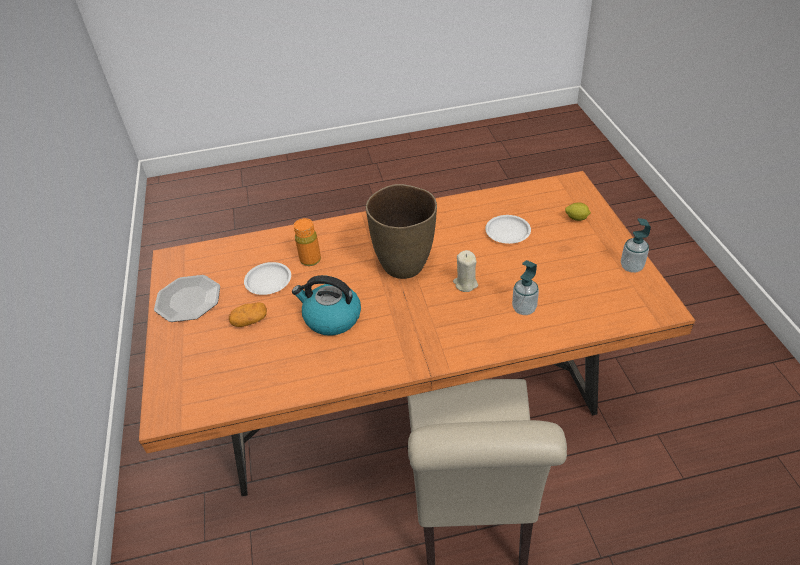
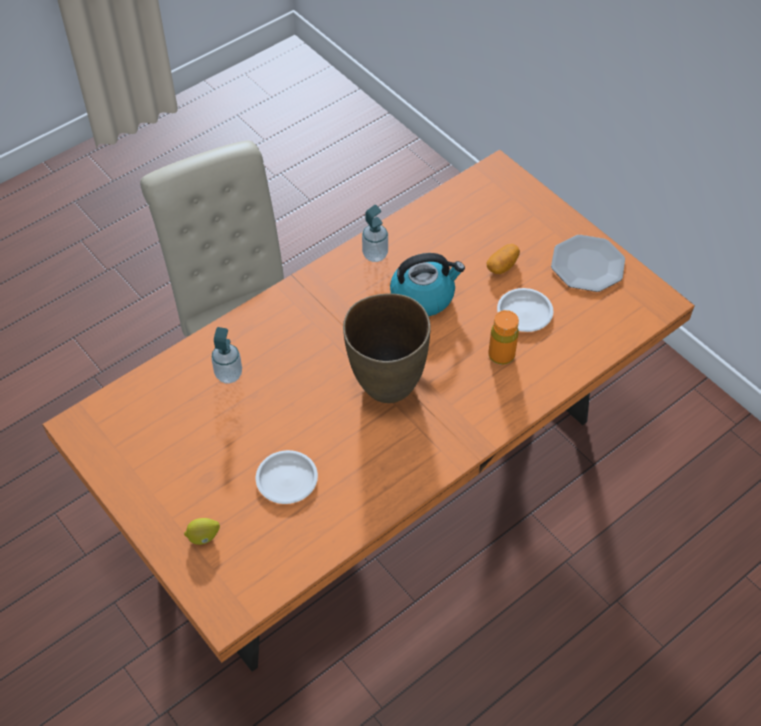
camera: 150 degrees right, 10 degrees up
(465, 284) = (305, 384): beige candle -> none
(631, 267) = (119, 475): soap dispenser -> soap dispenser (375, 254)

